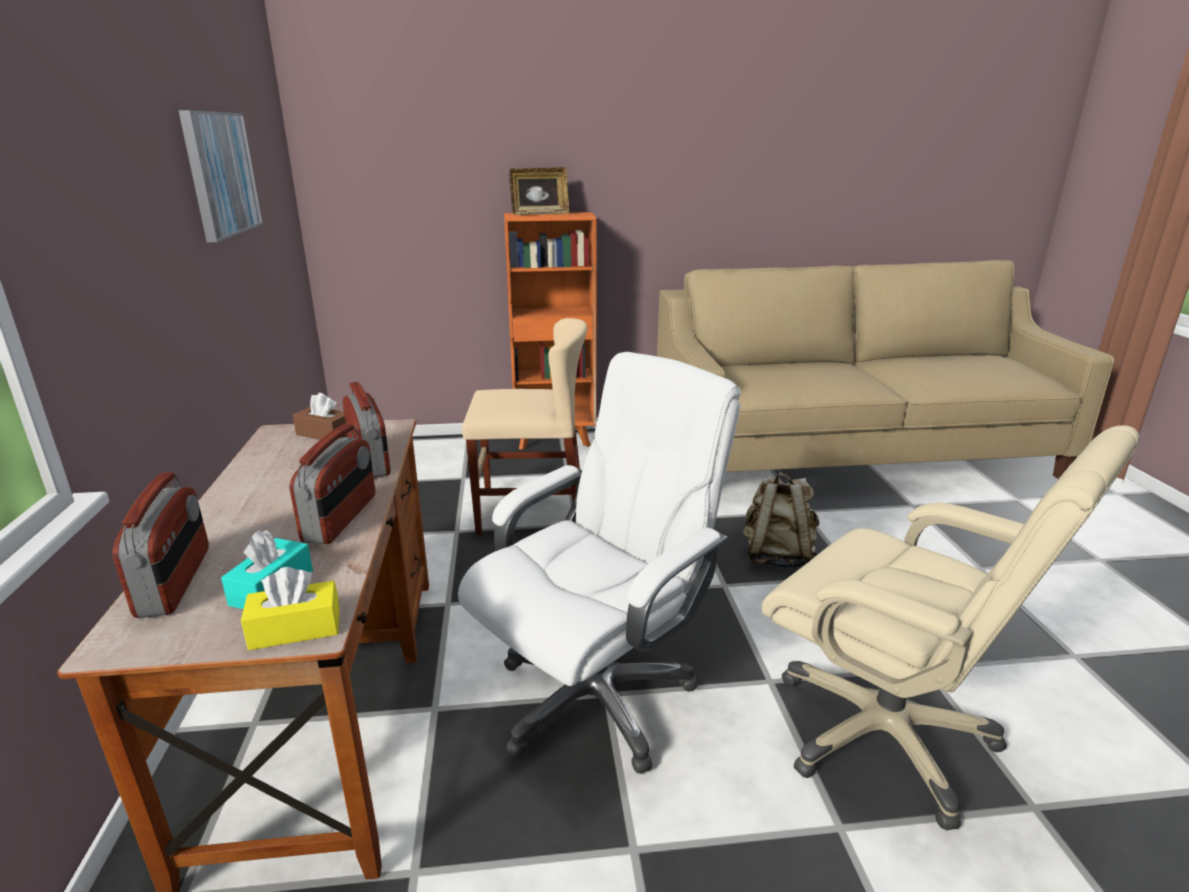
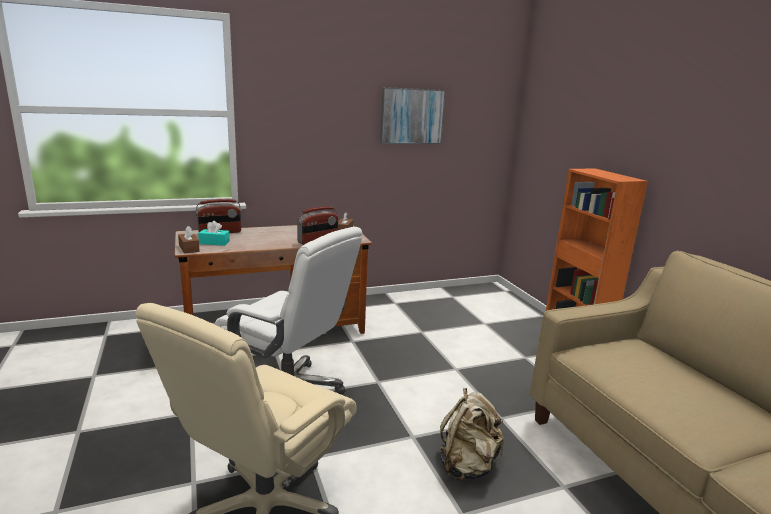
camera: 75 degrees right, 5 degrees down
(295, 629) = (189, 248): yellow tissue box -> brown tissue box
(341, 518) = (264, 243): radio -> none
(531, 512) = (459, 351): beige chair -> none
(540, 214) = (604, 172): picture frame -> none

